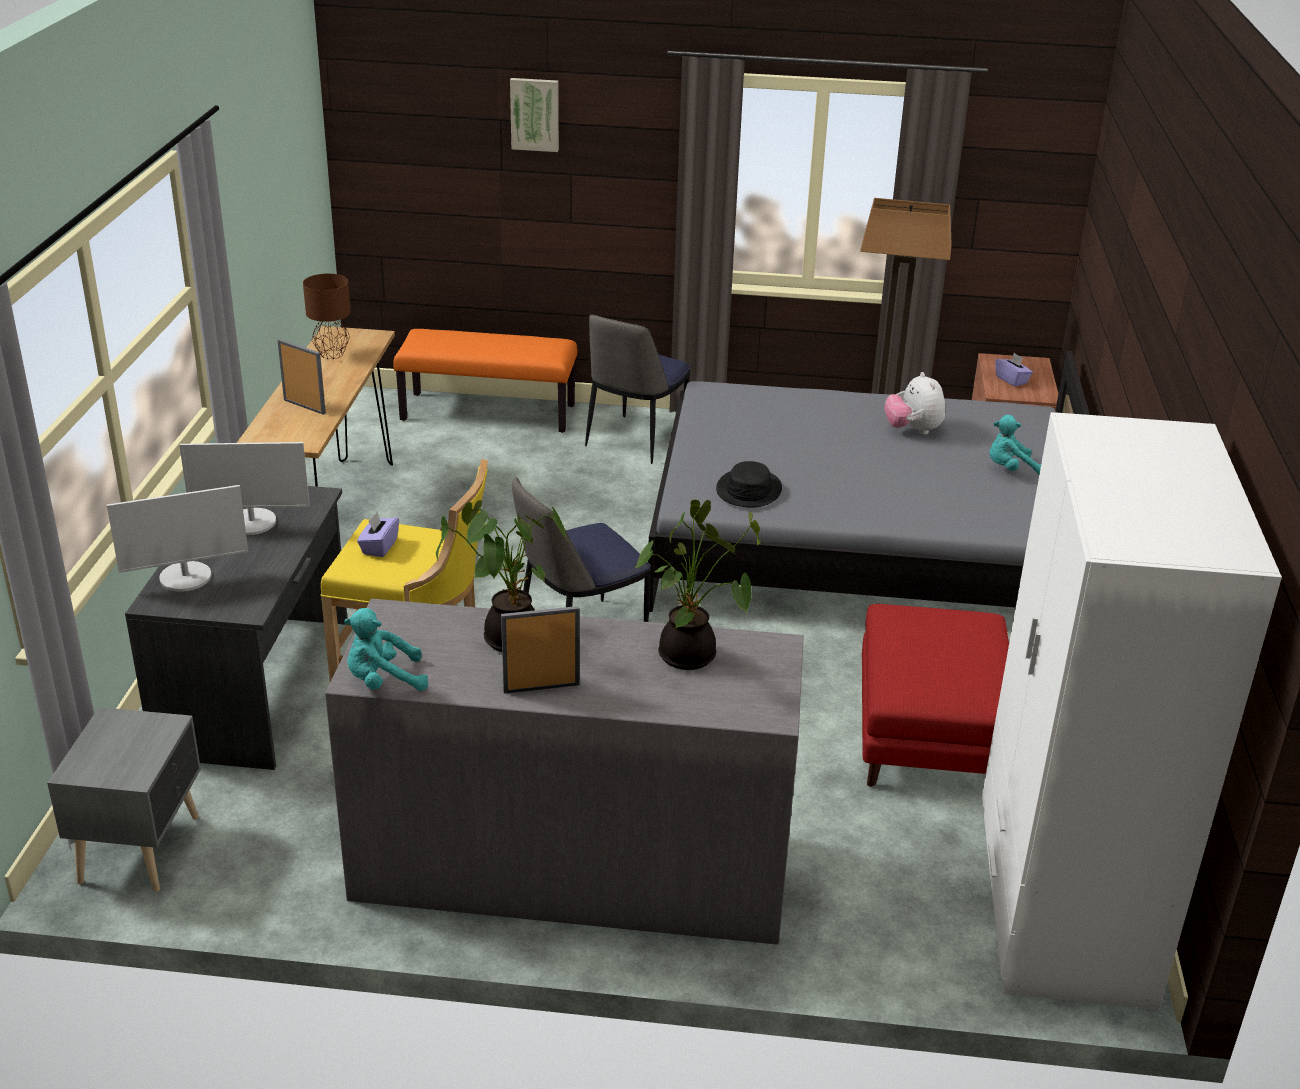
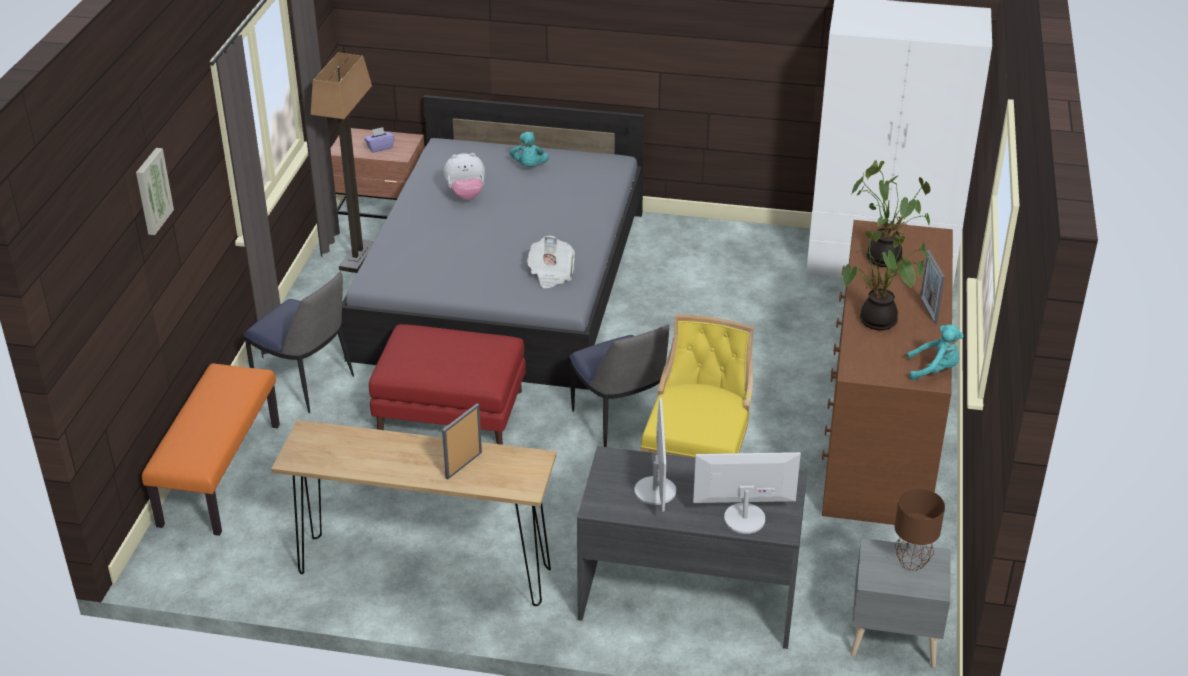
camera: 85 degrees left, 5 degrees up
(186, 577) = (744, 518): monitor -> monitor turned 75 degrees counterclockwise
(333, 354) = (346, 455): brown table lamp -> brown table lamp (911, 562)
(379, 547) = (690, 422): purple tissue box -> none
(383, 681) = (934, 370): turquoise plush toy -> turquoise plush toy turned 75 degrees counterclockwise
(572, 867) = (880, 432): grey dresser -> brown dresser
(748, 490) = (551, 274): black hat -> newspaper
(930, 737) = (738, 283): red ottoman -> red ottoman (452, 411)

